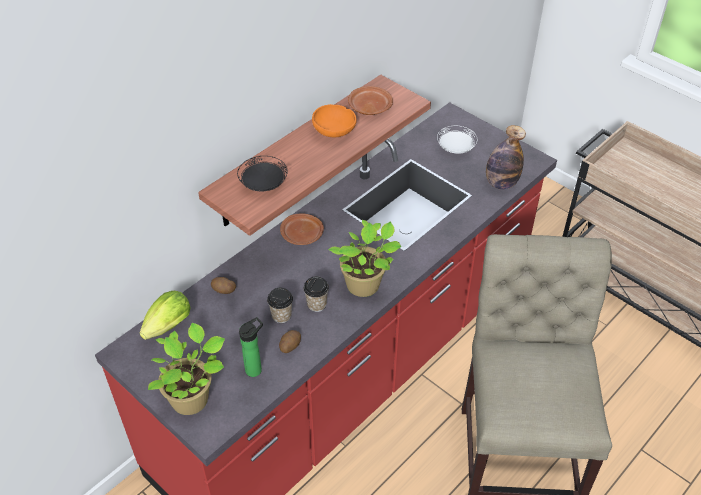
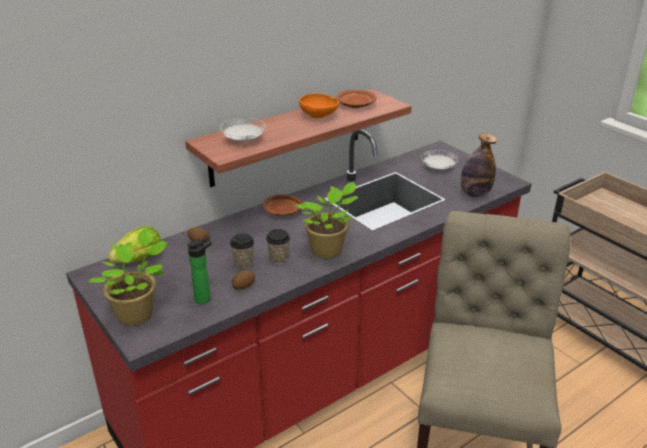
camera: 10 degrees right, 15 degrees down
(263, 184) = (243, 140): black plate -> white plate

